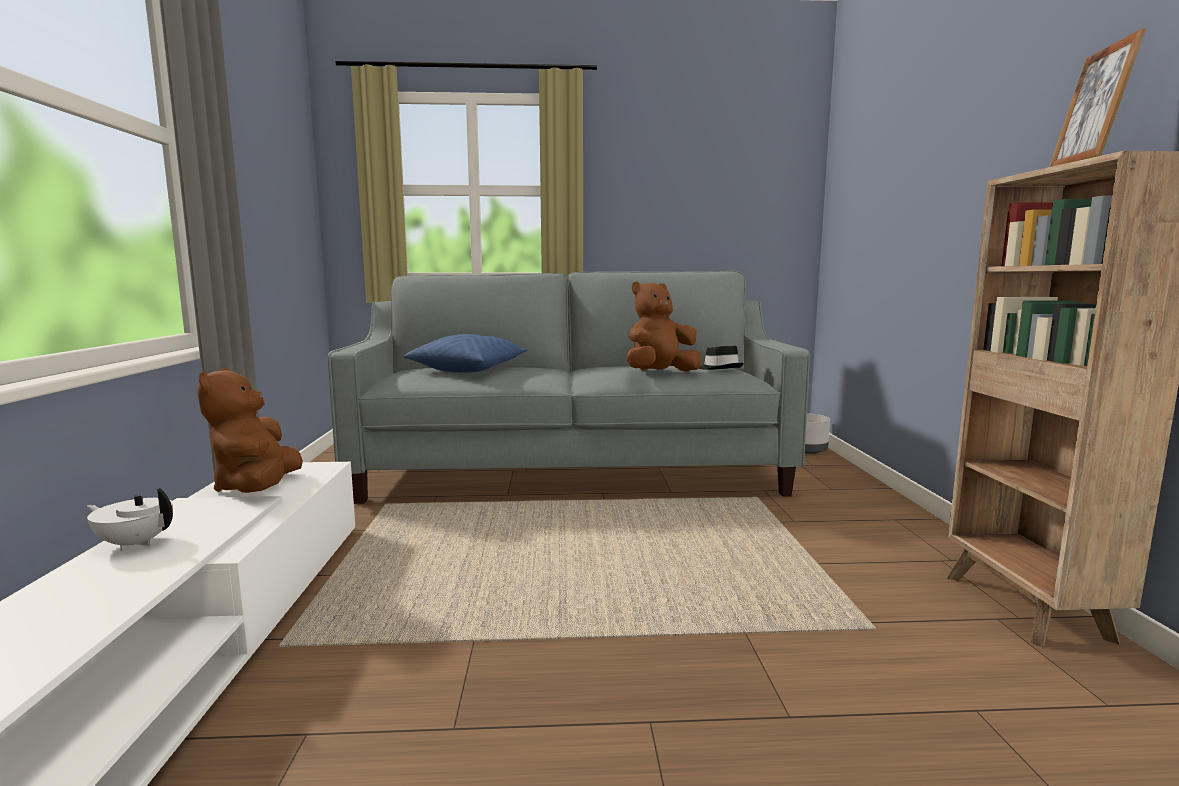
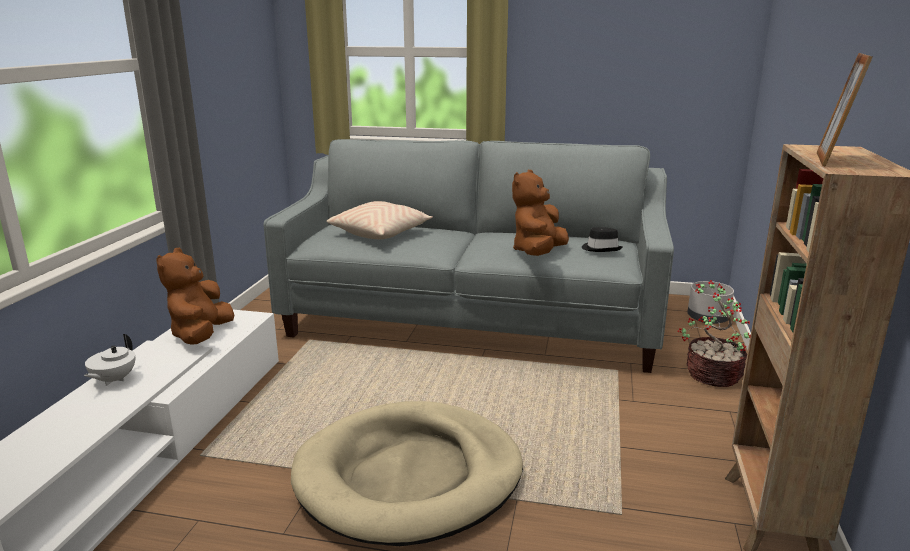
camera: 15 degrees right, 10 degrees up
(135, 543) = (113, 380): white teapot -> white teapot turned 105 degrees counterclockwise
(468, 370) = (381, 233): blue pillow -> beige pillow
(596, 628) = (409, 477): none -> beige dog bed
(660, 373) = (538, 253): brown plush toy -> brown plush toy turned 45 degrees counterclockwise
(849, 492) = (711, 374): none -> potted plant

